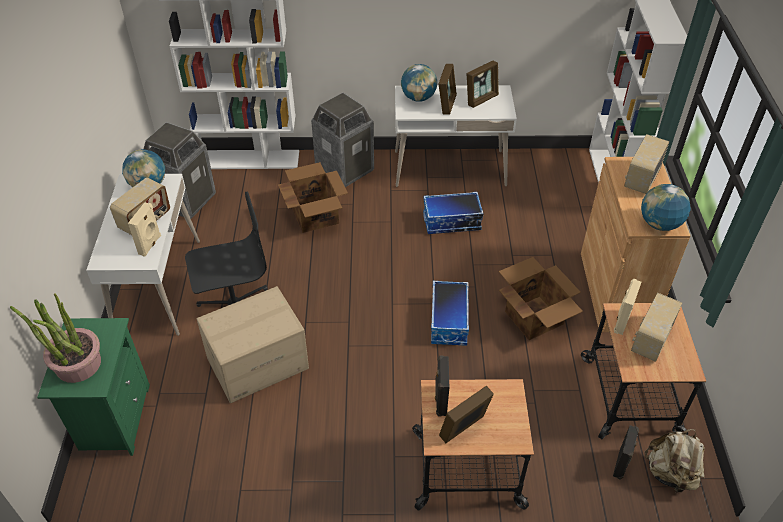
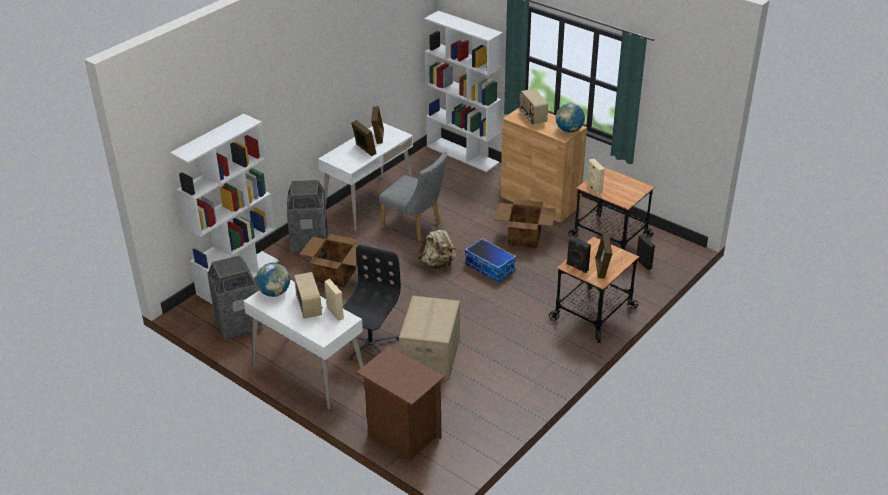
camera: 50 degrees left, 10 degrees down
(77, 364) = (404, 379): potted plant -> none
(113, 418) = (402, 435): green nightstand -> brown nightstand
(418, 98) = (343, 156): globe -> none
(451, 222) = (415, 226): storage box -> grey chair
(650, 339) = (614, 187): radio -> none
(670, 473) = (665, 252): beige backpack -> beige backpack (437, 264)

